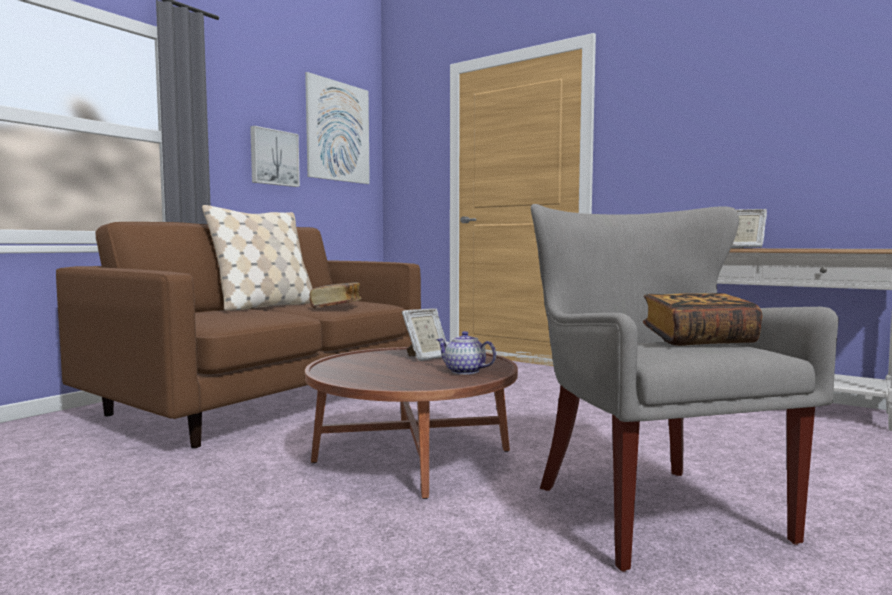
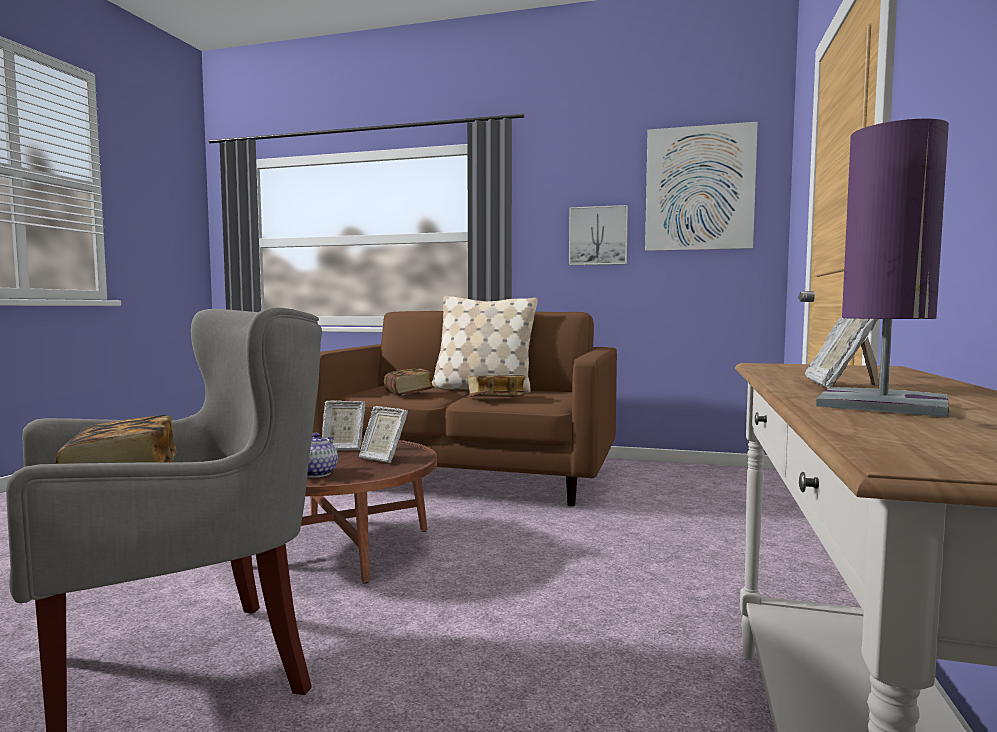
camera: 70 degrees right, 0 degrees up
(246, 316) = (409, 394): none -> book
(364, 364) = (342, 448): none -> picture frame
(797, 248) = (882, 404): none -> purple table lamp

